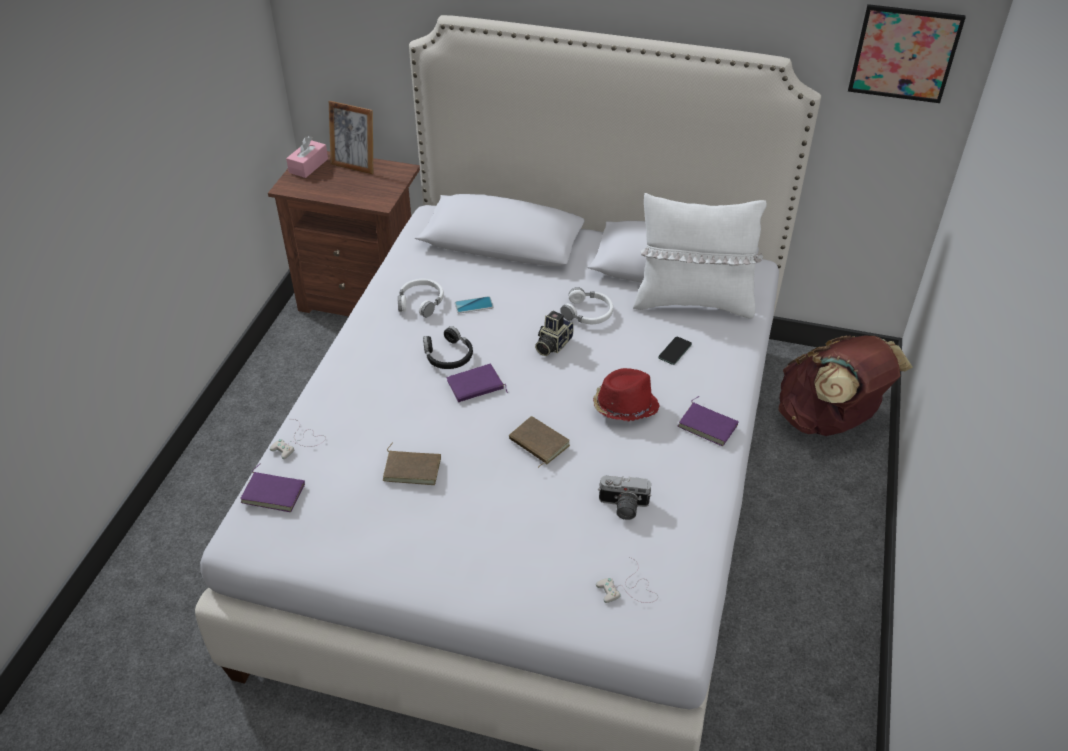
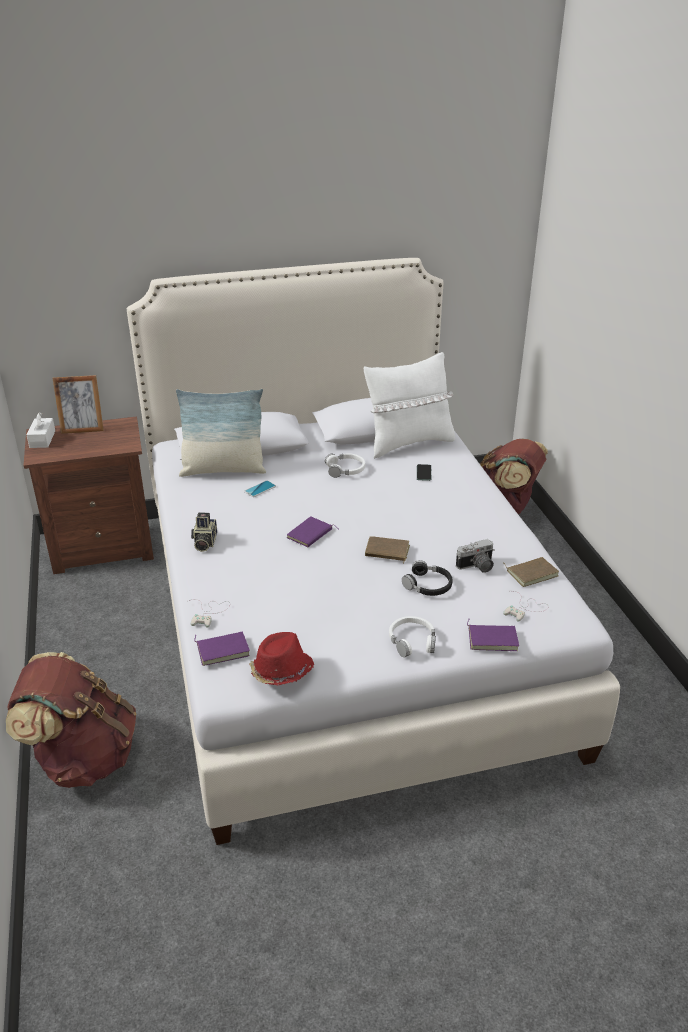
camera: 30 degrees left, 10 degrees down
(187, 527) = (83, 757): none -> brown backpack
(308, 166) = (42, 439): pink tissue box -> white tissue box
(413, 468) = (315, 596): brown book -> brown book (531, 573)
(420, 302) = (218, 499): white headphones -> white headphones (412, 641)
(448, 355) = (272, 523): black headphones -> black headphones (428, 585)
(457, 265) = (223, 470): none -> pillow
(552, 344) = (339, 494): camera -> camera (204, 542)
(624, 407) = (422, 513): red hat -> red hat (281, 671)
(708, 425) = (484, 505): purple book -> purple book (492, 638)
(904, 53) = (485, 240): picture -> none

